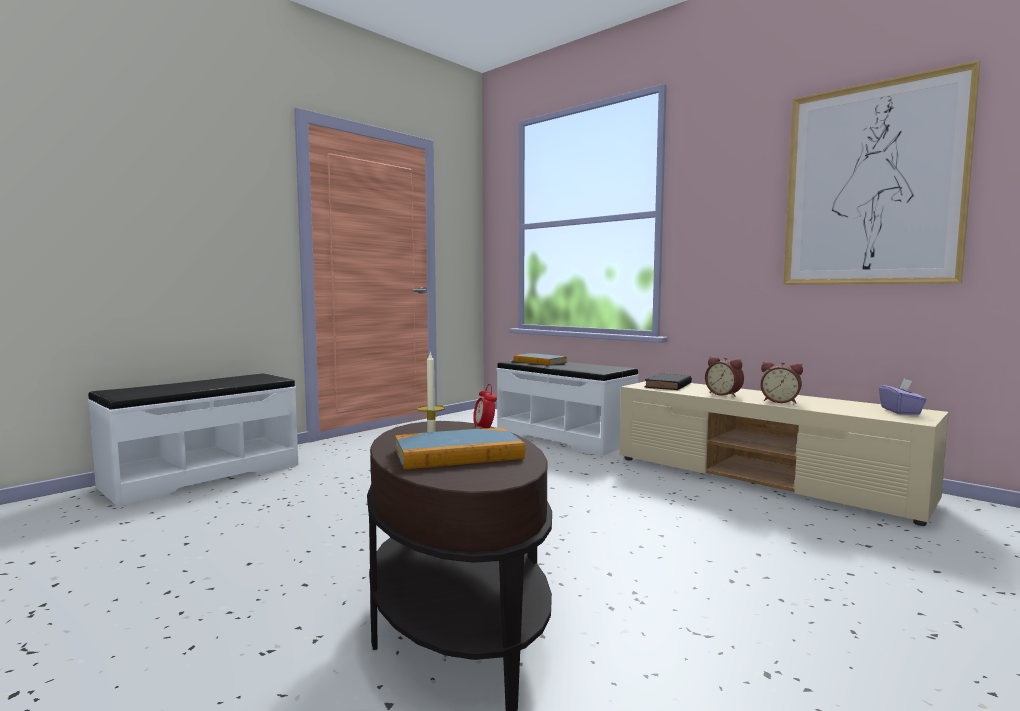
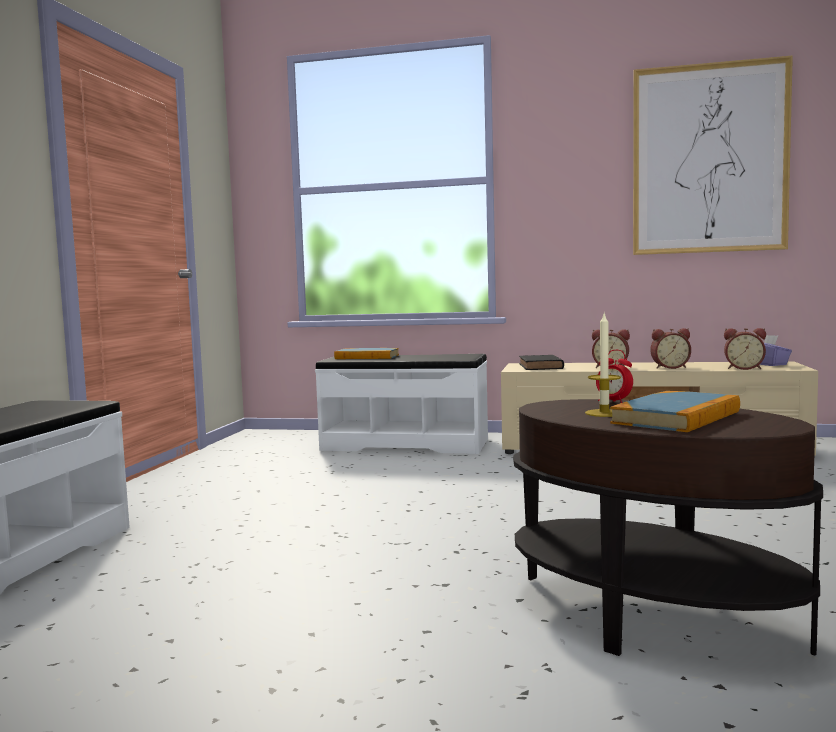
camera: 30 degrees left, 0 degrees up
(854, 412) = (744, 368): none -> alarm clock

